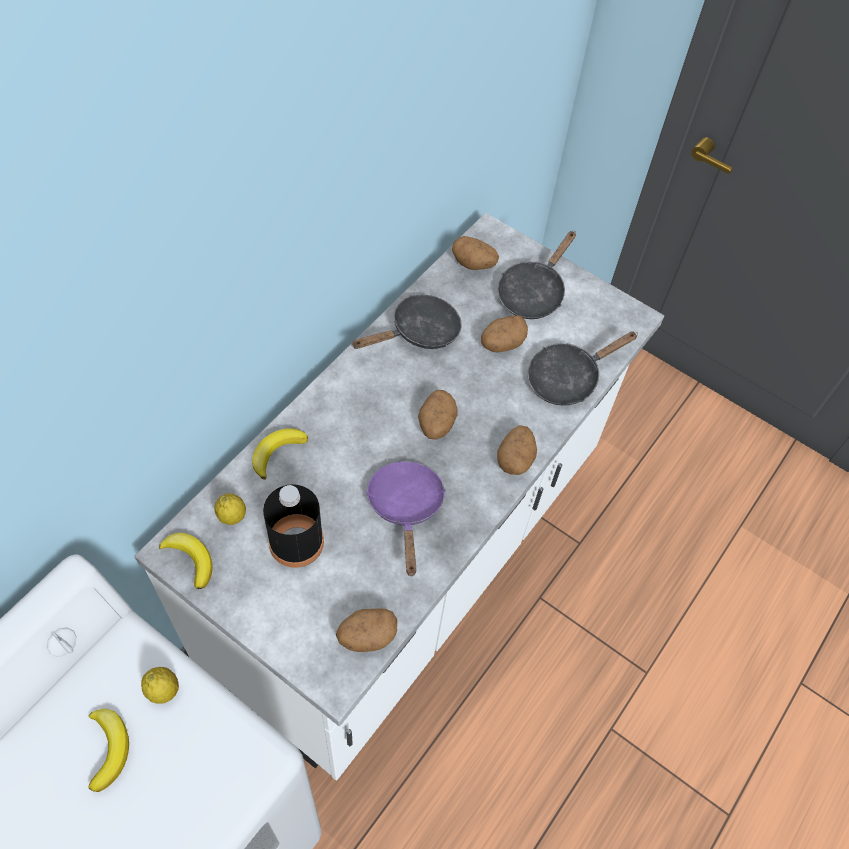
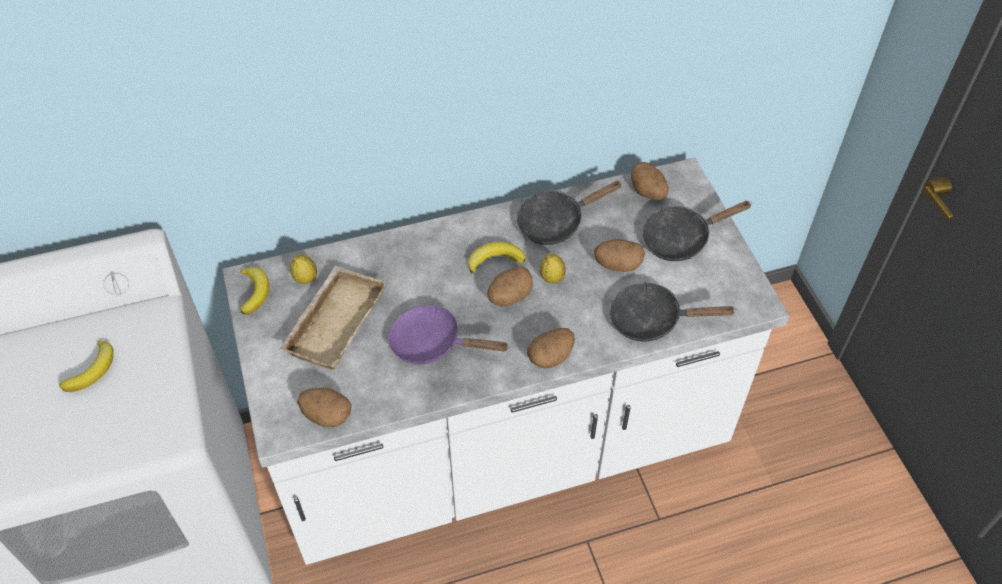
camera: 40 degrees right, 5 degrees down
(163, 690) = (153, 356): lemon -> lemon (552, 278)
(277, 452) = (373, 252): banana -> banana (495, 259)
(296, 542) = (334, 321): black bottle -> beige tray
(406, 508) = (433, 343): purple frying pan -> purple frying pan turned 105 degrees counterclockwise
(419, 332) = (555, 222): black frying pan -> black frying pan turned 150 degrees clockwise

